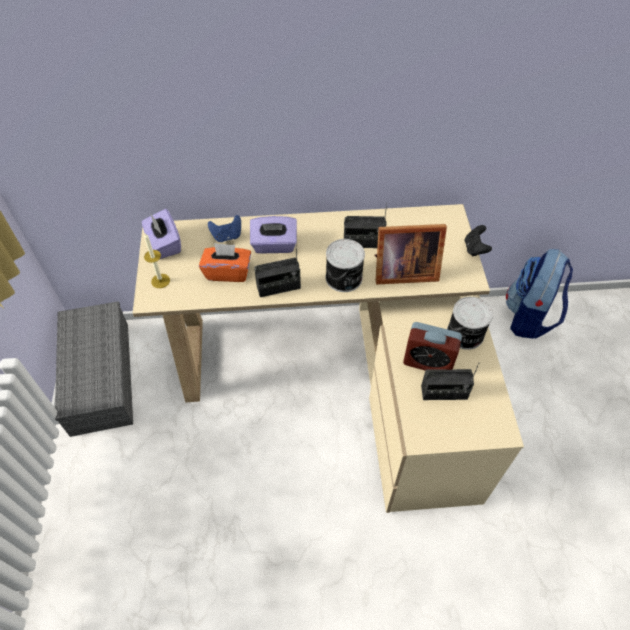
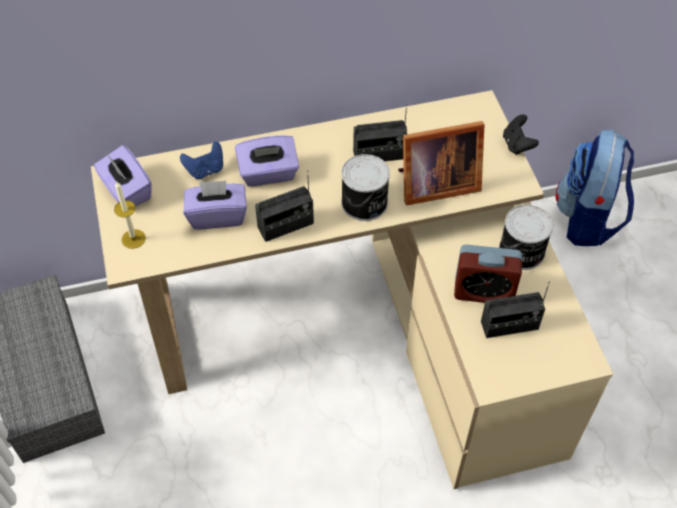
camera: 10 degrees left, 0 degrees up
(228, 272) = (217, 216): orange tissue box -> purple tissue box

